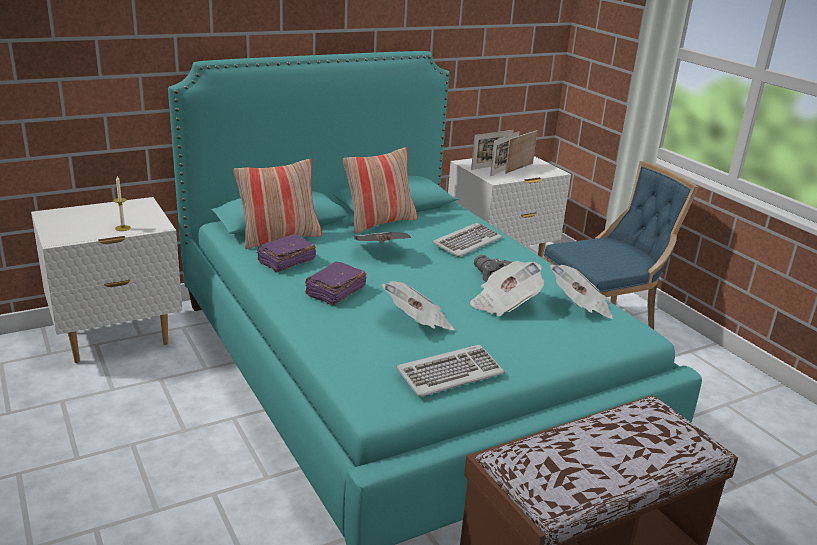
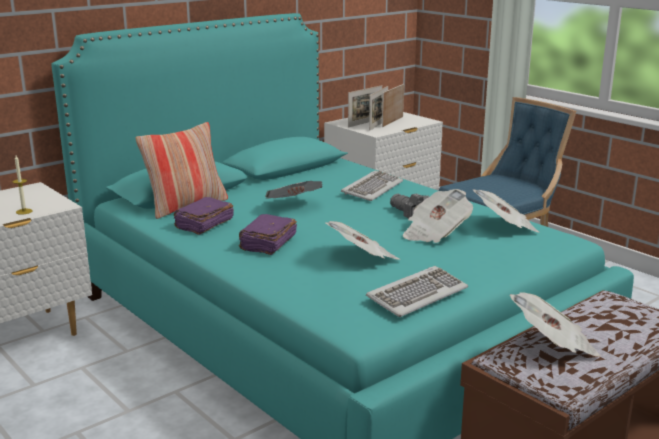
camera: 10 degrees left, 5 degrees down
(380, 222) = (279, 182): pillow -> none
(563, 453) = (553, 345): none -> newspaper

